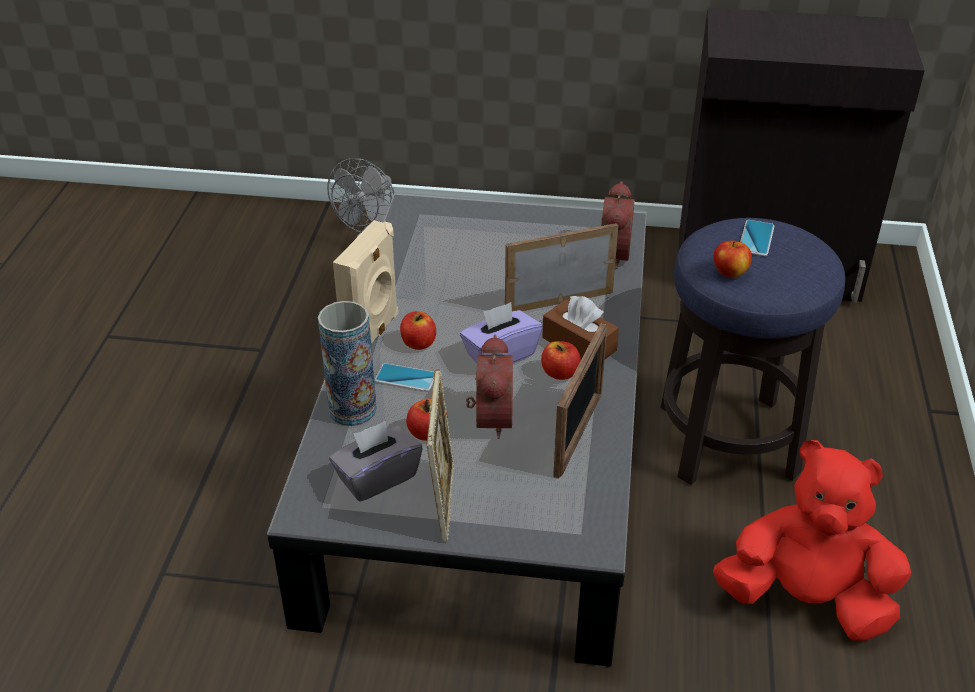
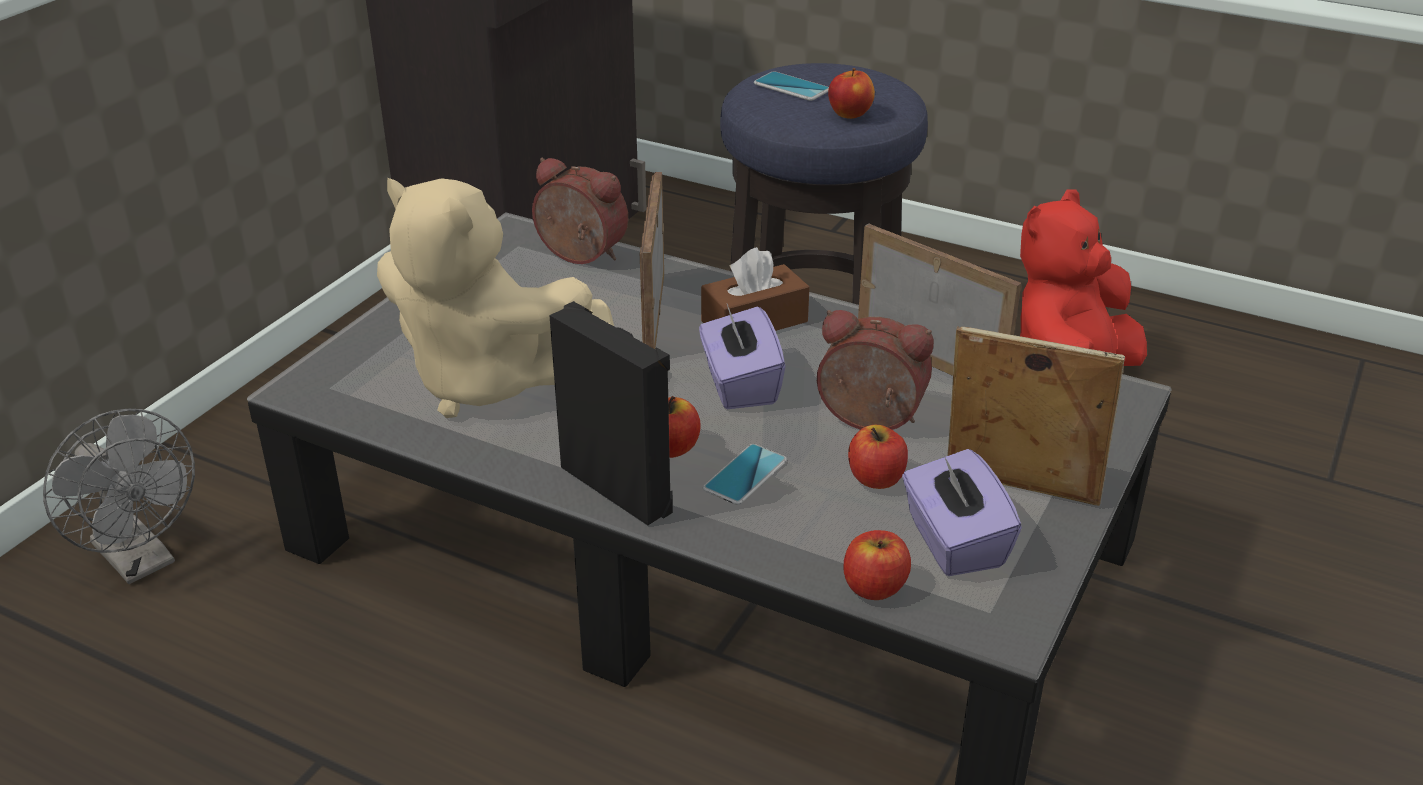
camera: 70 degrees left, 5 degrees down
(352, 409) = (792, 539): vase -> none
(372, 334) = (619, 487): beige speaker -> black speaker
(377, 477) = (953, 542): grey tissue box -> purple tissue box
(450, 260) = (488, 381): none -> beige plush toy
(560, 373) = (804, 348): apple -> apple (874, 587)

